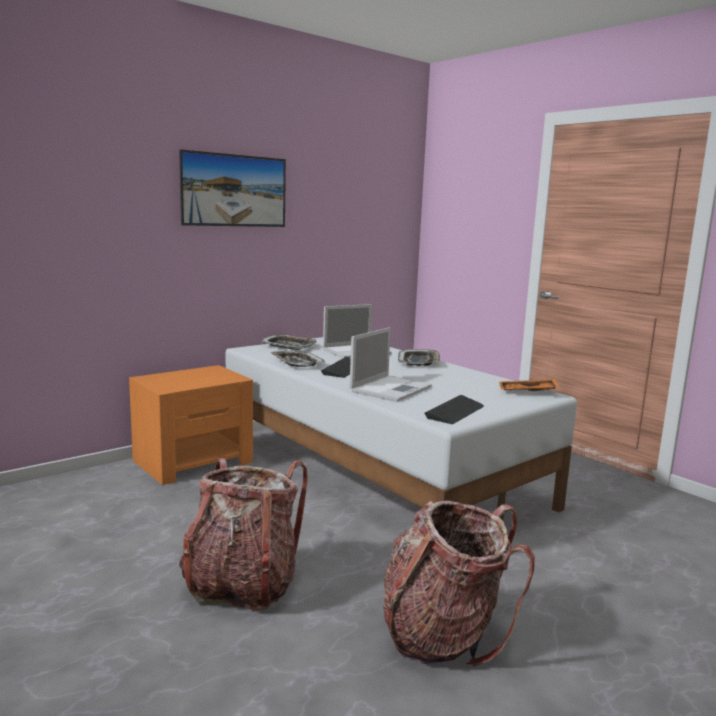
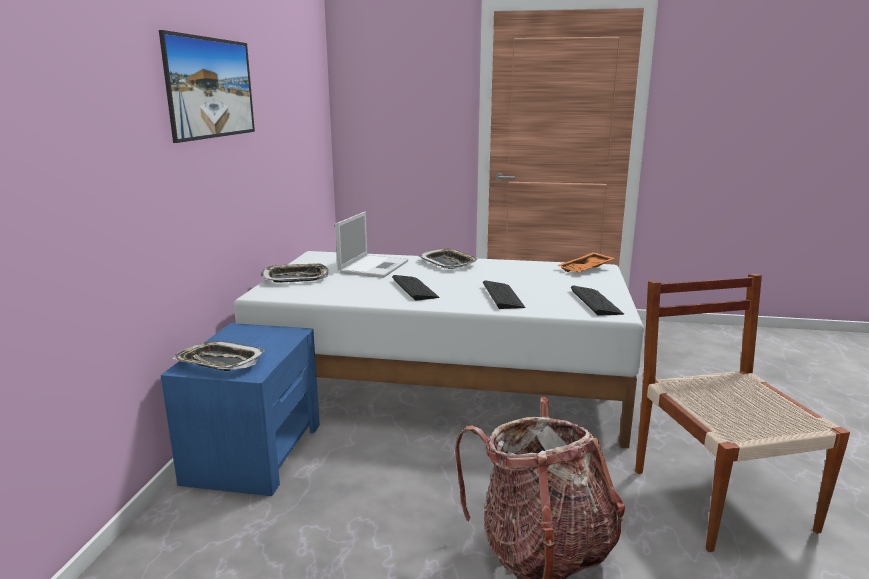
camera: 40 degrees left, 5 degrees up
(194, 461) = (255, 452): orange nightstand -> blue nightstand
(296, 363) = (357, 295): tray -> tray (220, 362)
(391, 388) = (502, 296): laptop -> keyboard
(443, 634) = (718, 497): backpack -> chair

